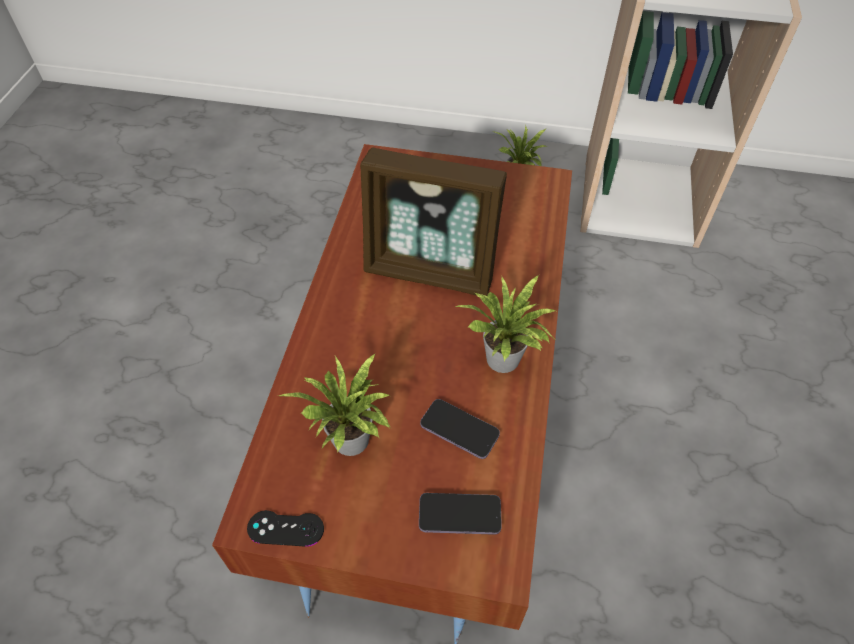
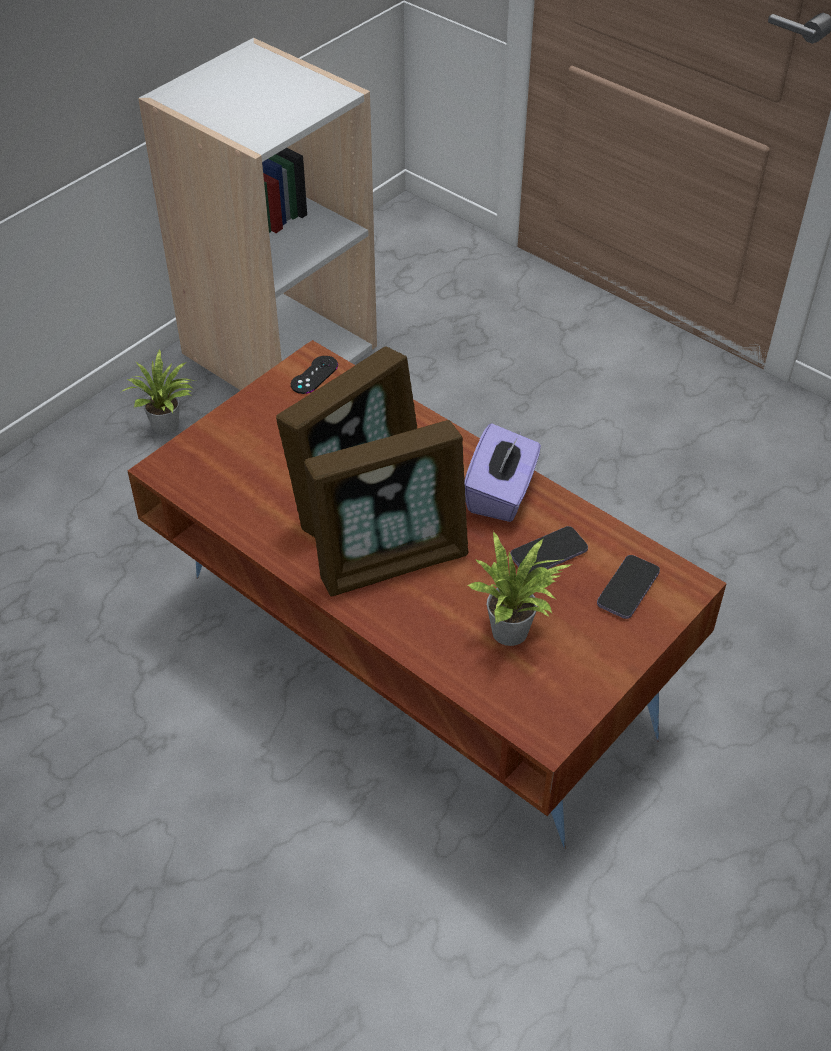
camera: 60 degrees left, 5 degrees down
(285, 528) = (570, 711): black game controller -> black game controller (314, 375)
(378, 323) = (391, 560): none -> picture frame
(504, 363) = (501, 493): potted plant -> purple tissue box

